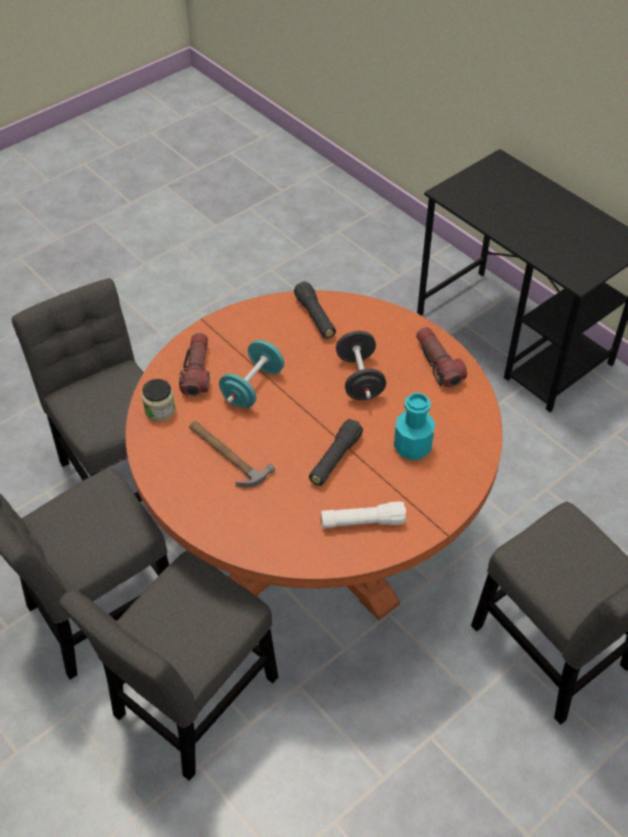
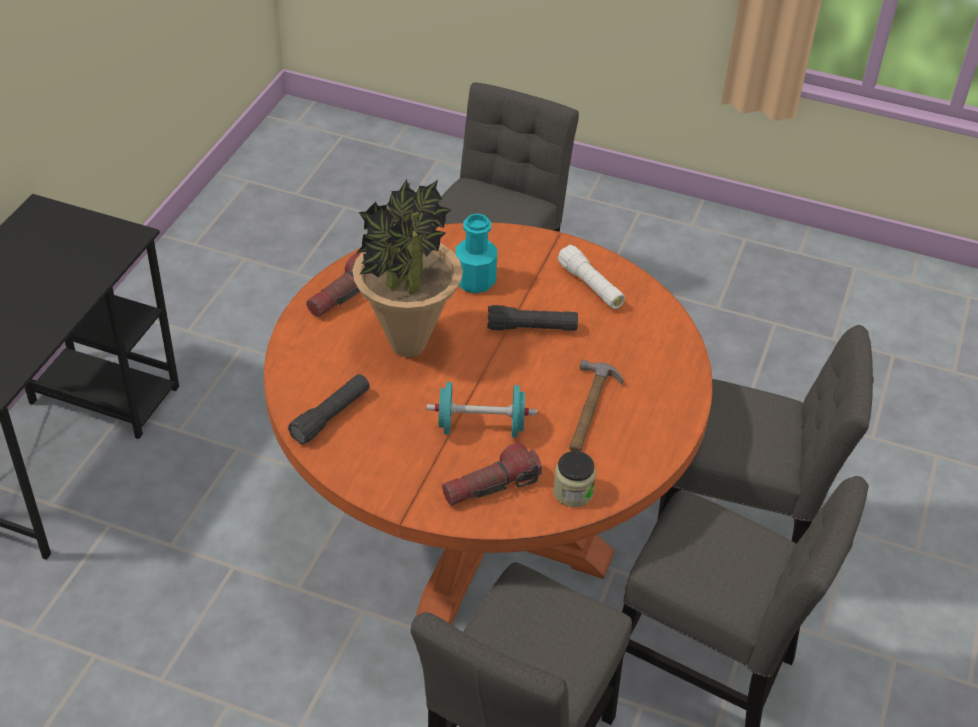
camera: 120 degrees left, 5 degrees down
(359, 379) = (408, 346): black dumbbell -> potted plant

